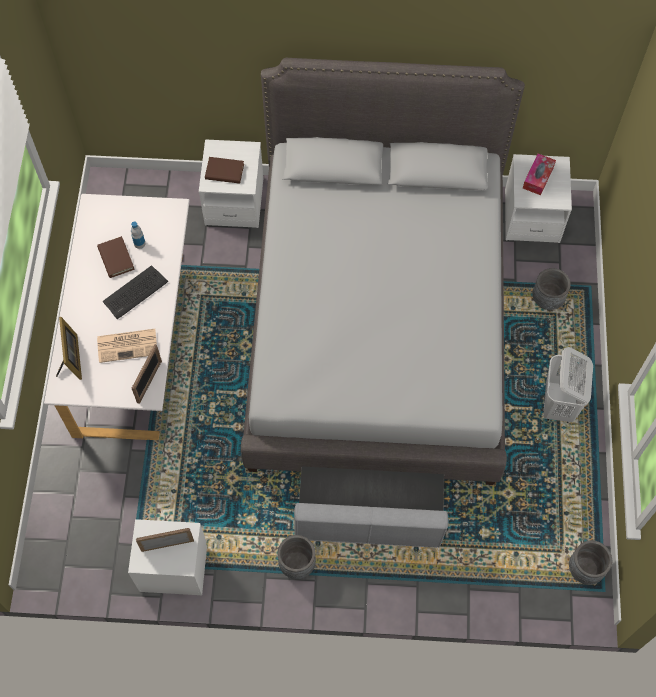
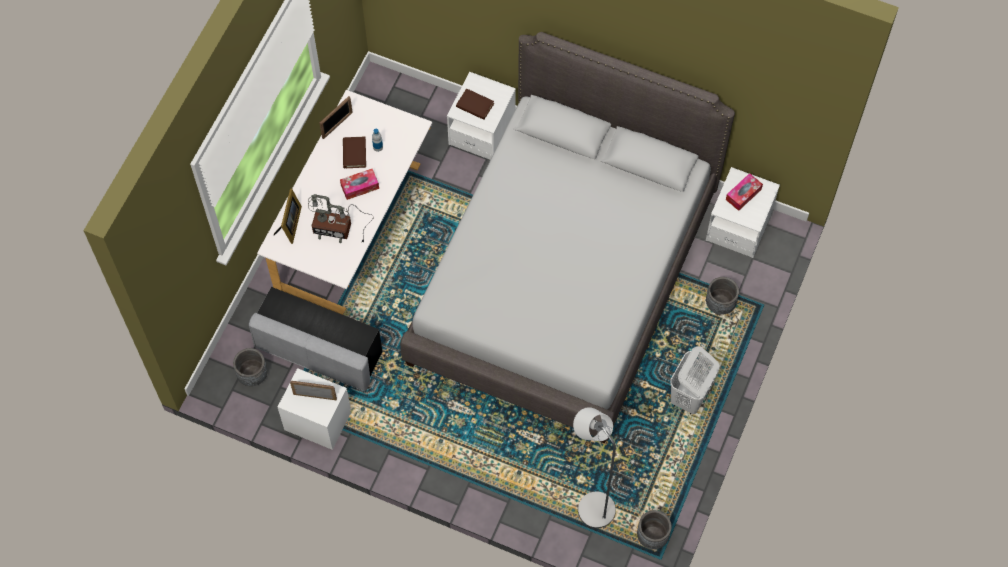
camera: 20 degrees right, 0 degrees up
(128, 345) = (338, 228): newspaper -> table lamp
(135, 292) = (360, 187): keyboard -> tissue box
(149, 381) = (345, 262): picture frame -> picture frame (337, 125)
(297, 563) = (417, 451): grey planter -> grey planter (252, 375)
(369, 518) = (490, 435): grey ottoman -> grey ottoman (319, 351)
(506, 557) = (591, 504): none -> grey floor lamp

